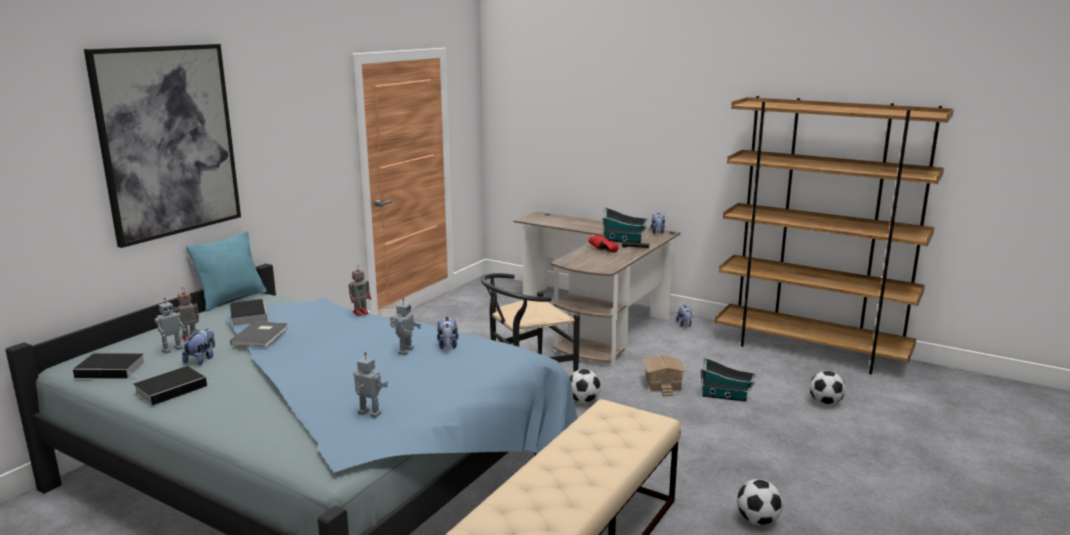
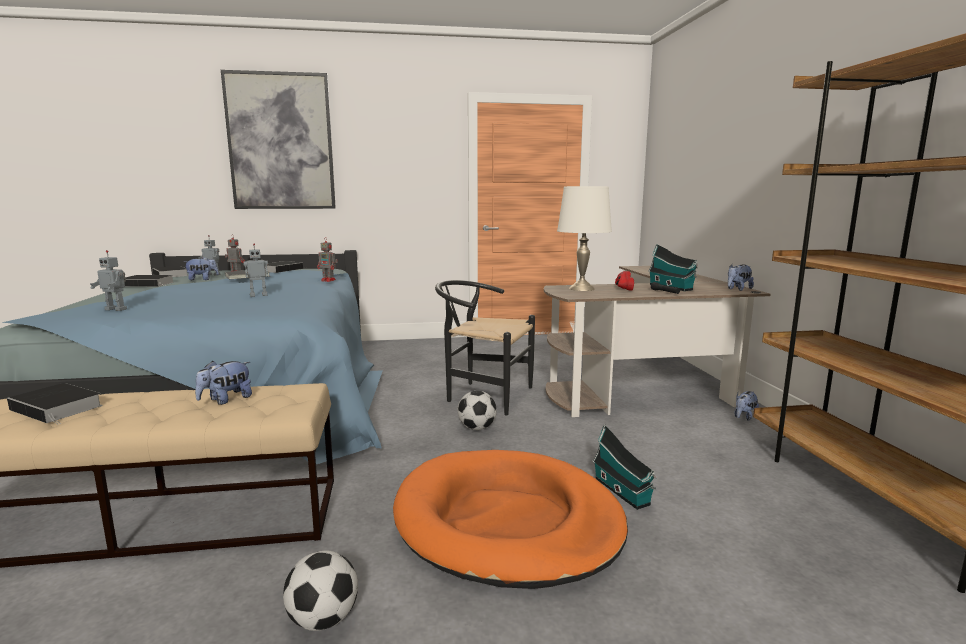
camera: 50 degrees right, 5 degrees down
(232, 299) = (315, 267): turquoise pillow -> none
(368, 414) = (117, 309): toy robot -> toy robot turned 120 degrees clockwise
(448, 346) = (284, 299): plush toy -> plush toy (226, 400)
(532, 499) = (58, 408): none -> book
(583, 259) = (581, 288): none -> white table lamp
(663, 384) = (583, 450): toy house -> none
(719, 439) = (507, 522): none -> orange dog bed
(825, 403) = (759, 575): football -> none

